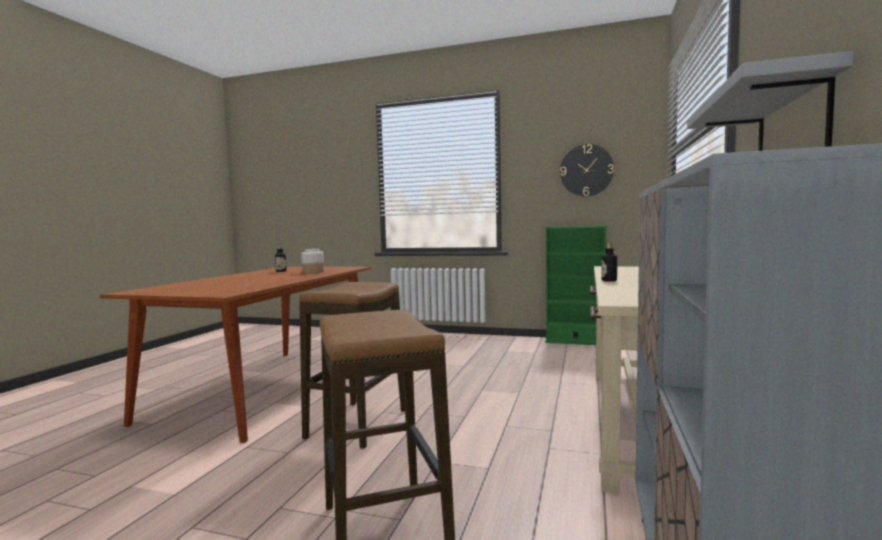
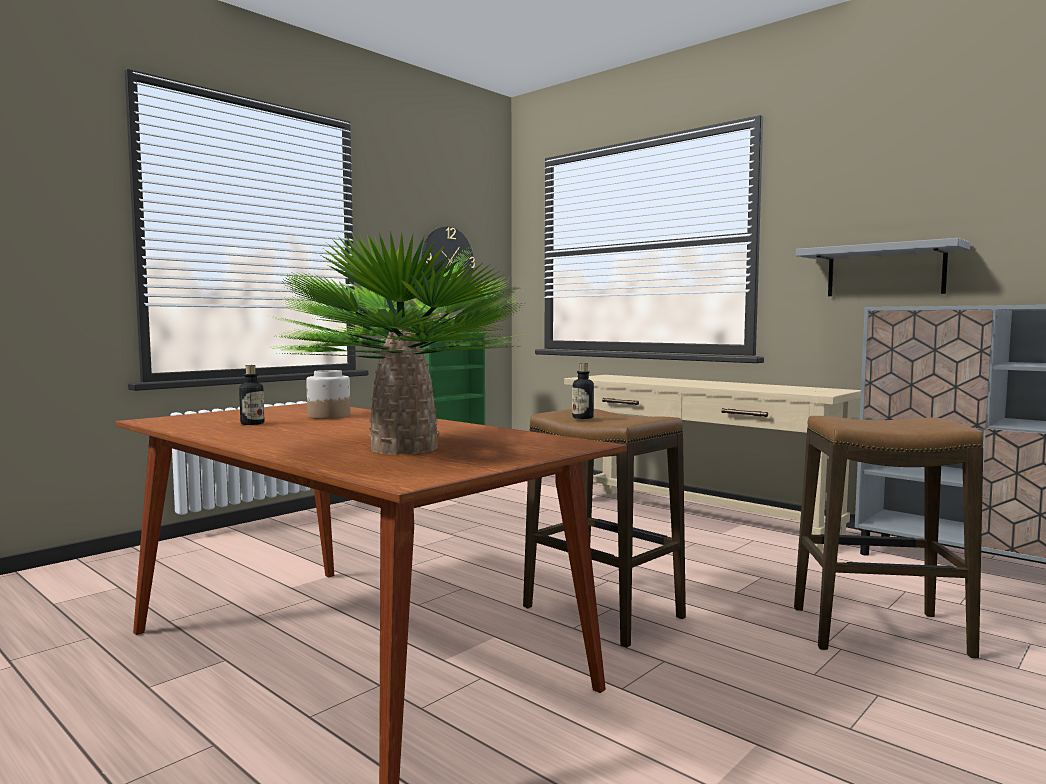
camera: 65 degrees left, 0 degrees up
(208, 285) = (403, 448): none -> potted plant
(609, 280) = (694, 385): bottle -> bottle (582, 417)

